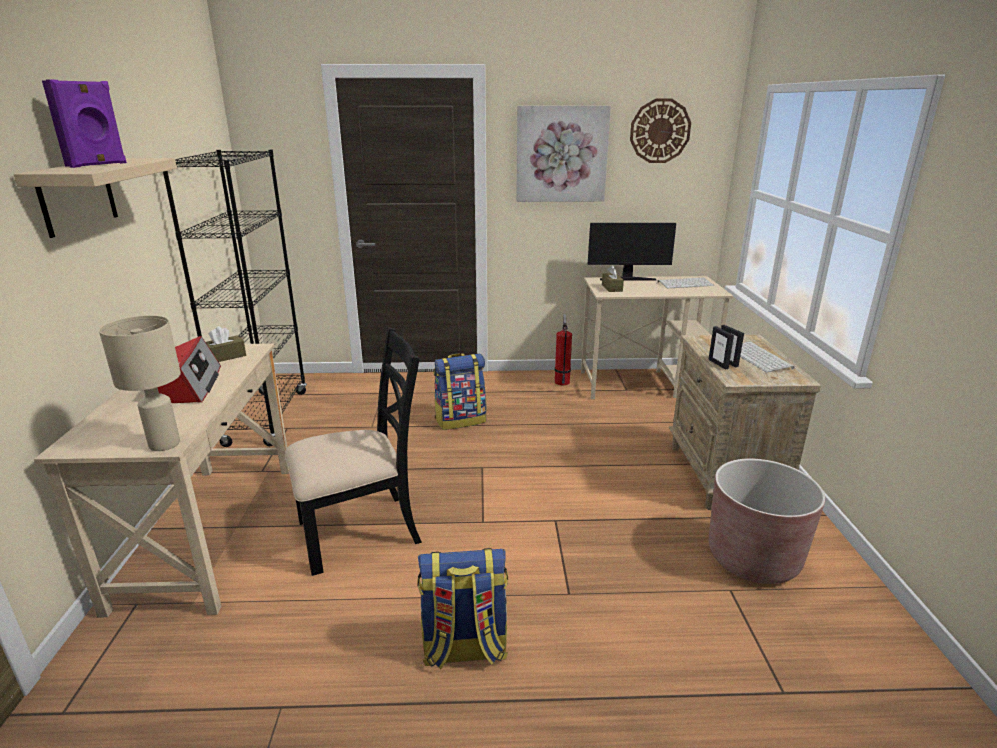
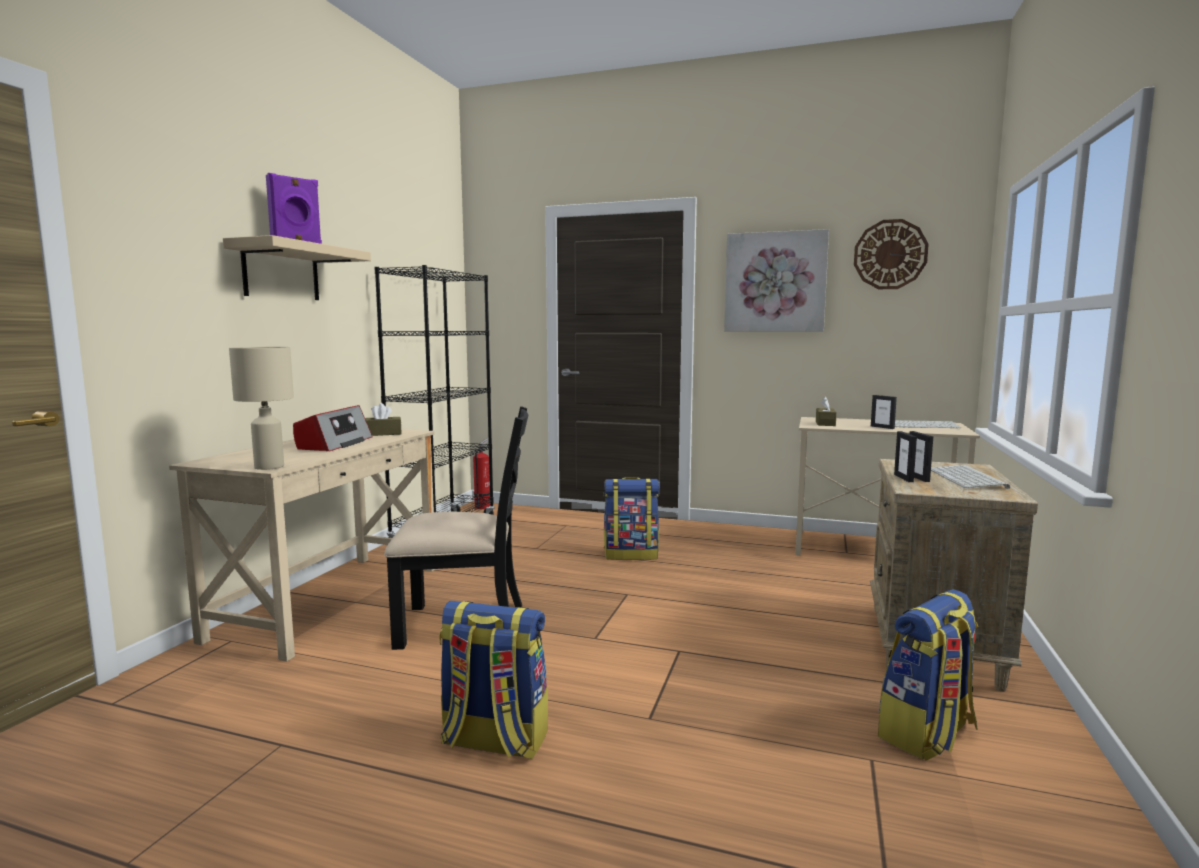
camera: 20 degrees right, 15 degrees down
(562, 381) = (769, 537): fire extinguisher -> fire extinguisher (483, 506)
(627, 279) = (852, 420): monitor -> none
(658, 290) = (882, 427): none -> picture frame
(753, 558) = (927, 734): brown planter -> backpack

